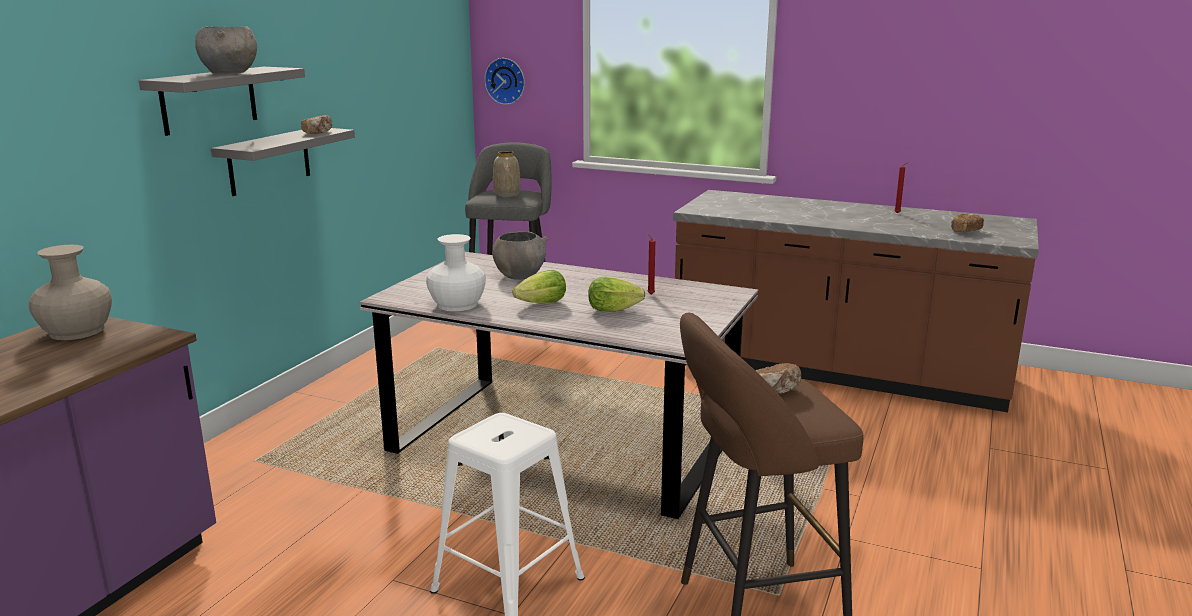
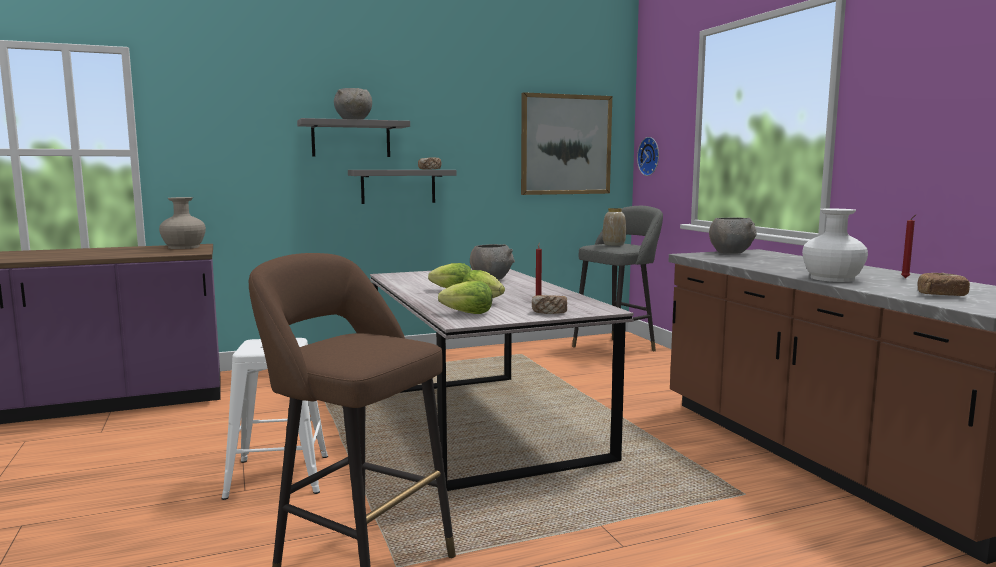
camera: 45 degrees right, 10 degrees down
(420, 73) = (566, 144): none -> picture
(457, 304) = (408, 282): white vase -> white vase (832, 278)
(657, 331) = (468, 314): none -> lettuce
(711, 201) = (731, 253): none -> grey bowl
(777, 390) = (378, 340): bread -> bread (549, 313)

